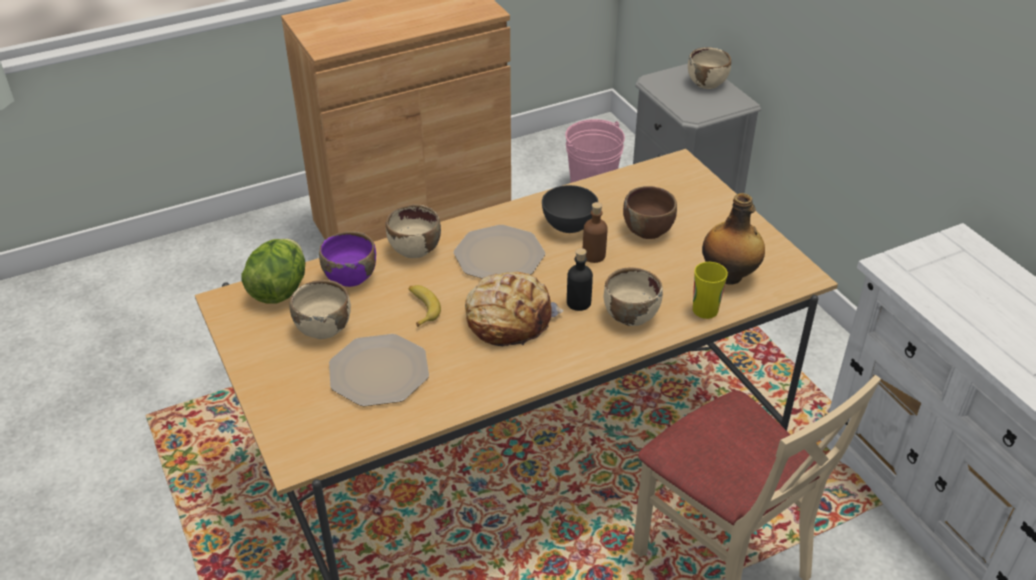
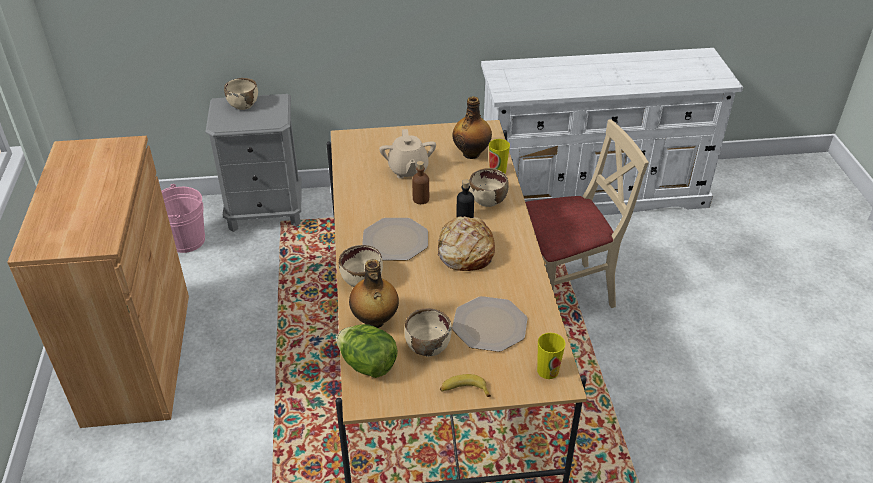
camera: 70 degrees left, 0 degrees up
(315, 442) = (547, 370): none -> cup
(350, 276) = (374, 321): purple bowl -> bottle
(421, 308) = (432, 290): banana -> banana (464, 390)
(568, 225) = (382, 201): grey bowl -> none
(648, 230) = (408, 170): brown bowl -> beige teapot

